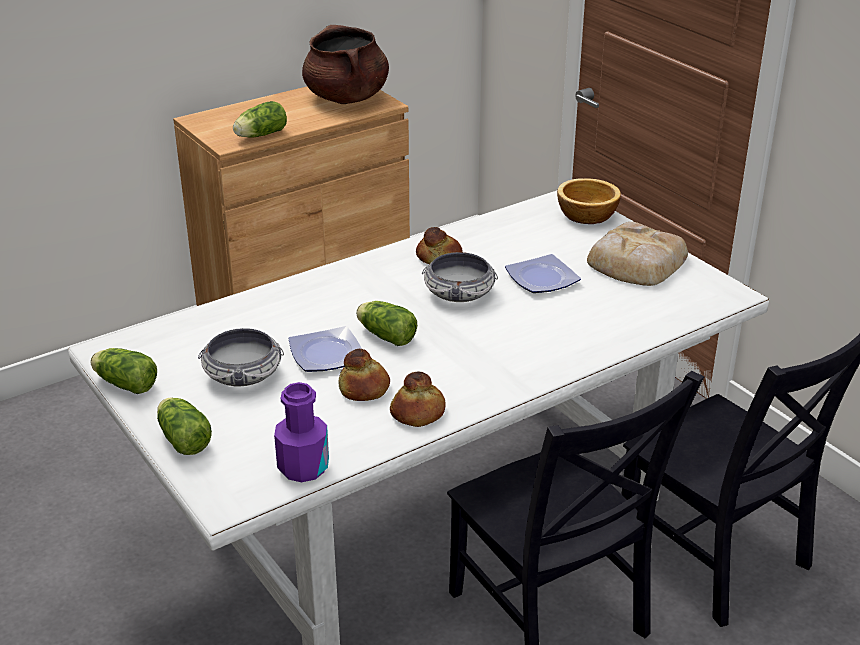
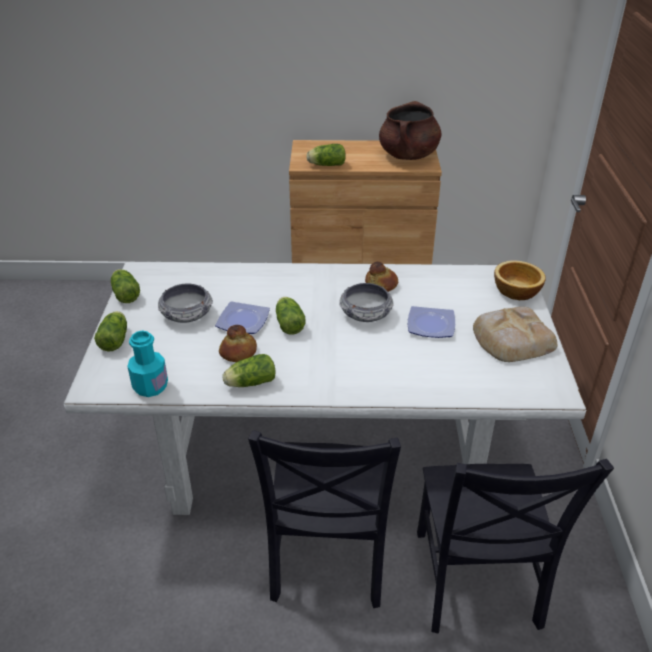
camera: 35 degrees right, 5 degrees up
(303, 467) = (150, 386): purple bottle -> turquoise bottle
(418, 413) = (249, 383): bread -> lettuce

